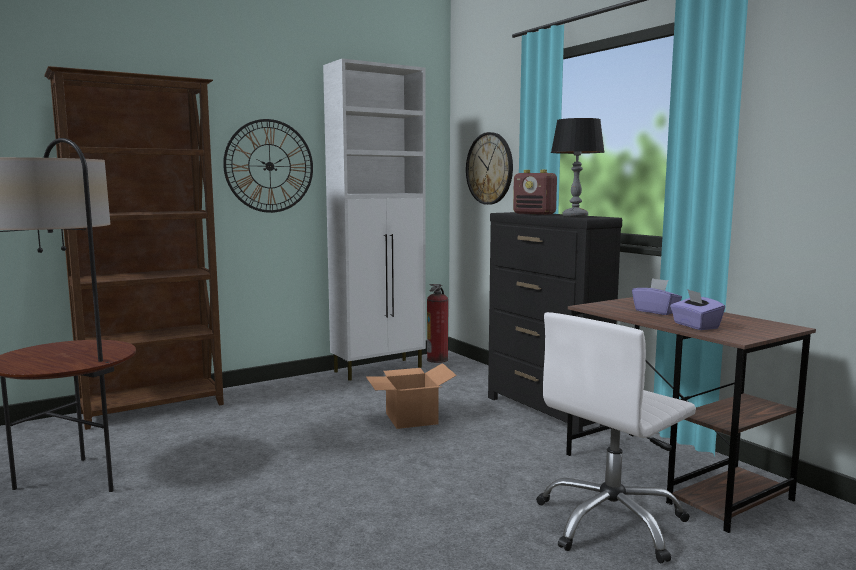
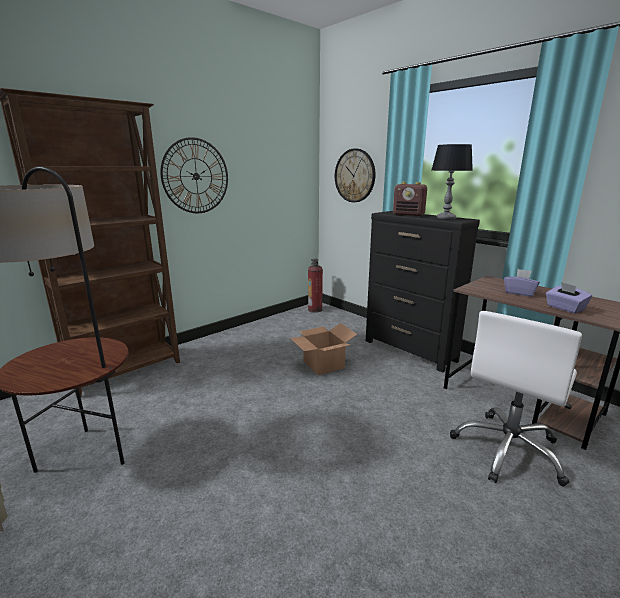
camera: 10 degrees left, 10 degrees up
(379, 369) = (280, 321): white cabinet -> none

